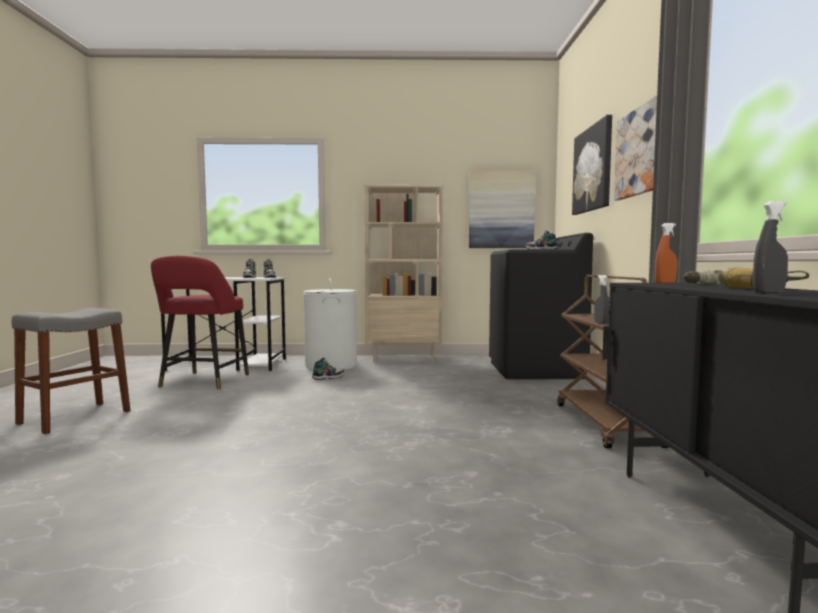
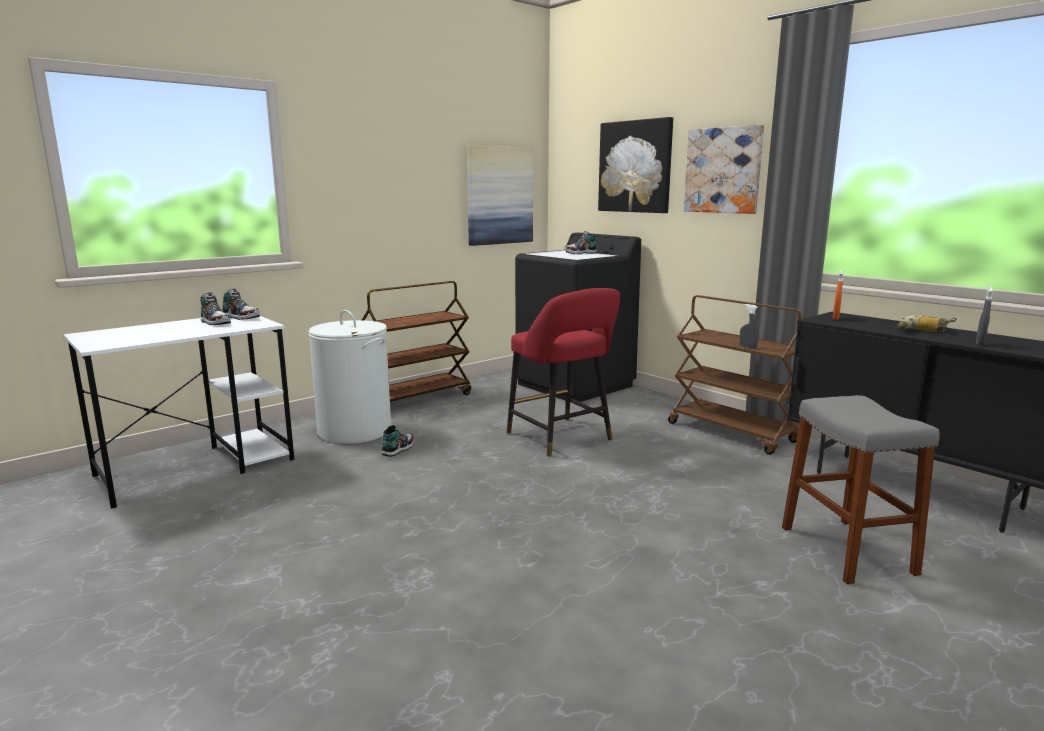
camera: 40 degrees left, 10 degrees up
(75, 417) = (209, 621): grey stool -> grey stool (847, 550)
(203, 382) = (243, 505): red stool -> red stool (562, 438)
(404, 358) = (418, 399): beige bookcase -> brown cart

